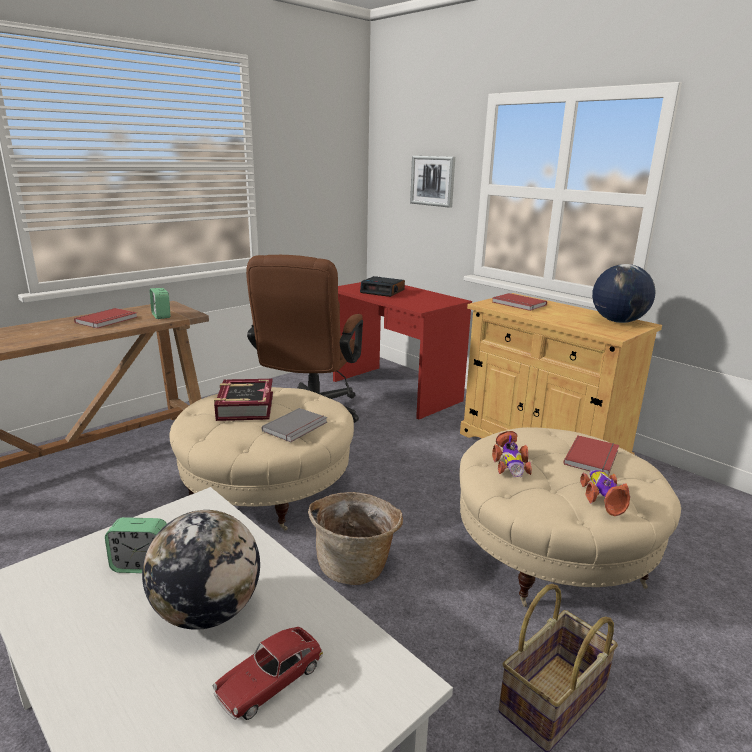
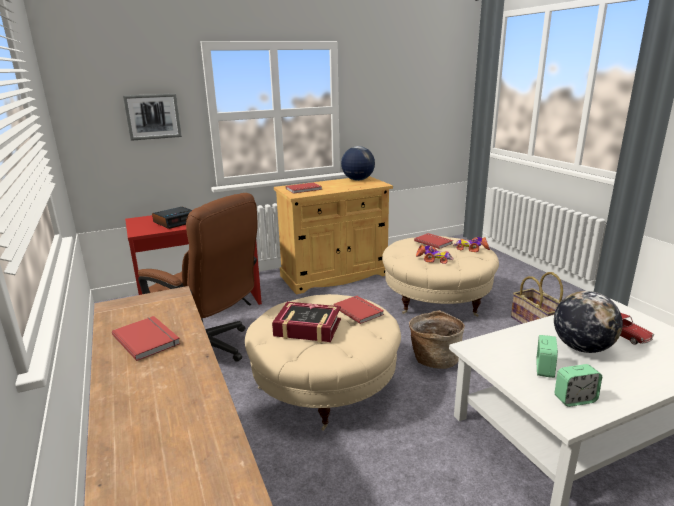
camera: 70 degrees left, 0 degrees up
(161, 316) = (164, 308): alarm clock -> alarm clock (575, 399)
(296, 427) = (359, 310): grey book -> red book

